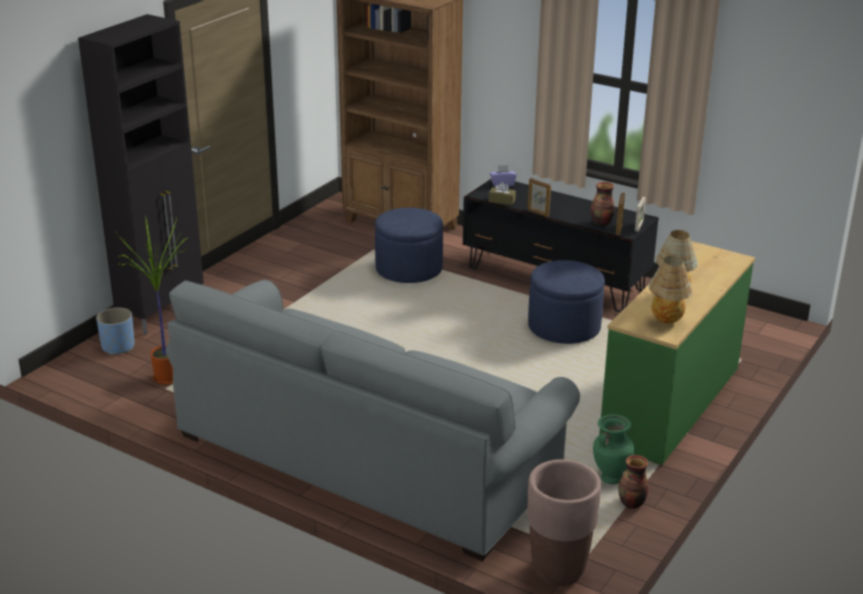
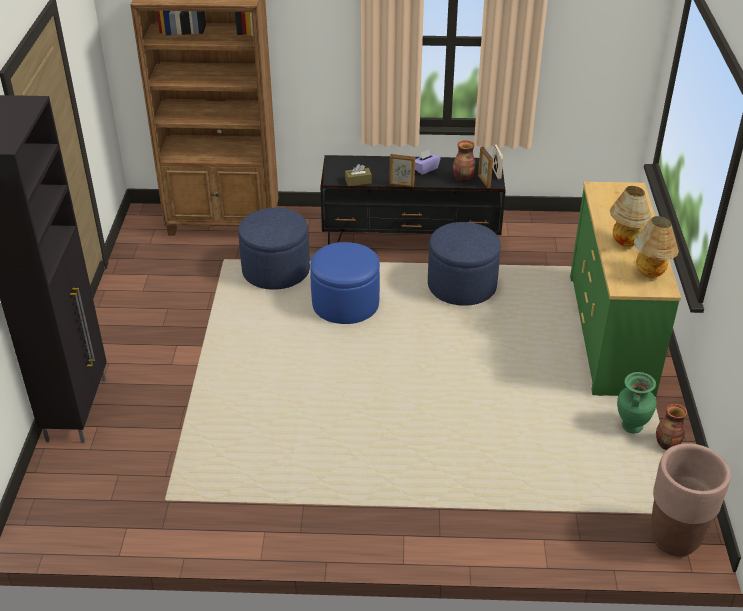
camera: 30 degrees left, 10 degrees up
(118, 347) = (68, 470): blue planter -> none
(165, 379) = (154, 488): potted plant -> none
(366, 455) = (421, 493): grey sofa -> none
(444, 308) = (345, 303): none -> blue ottoman
(502, 184) = (340, 162): purple tissue box -> purple tissue box (425, 169)

